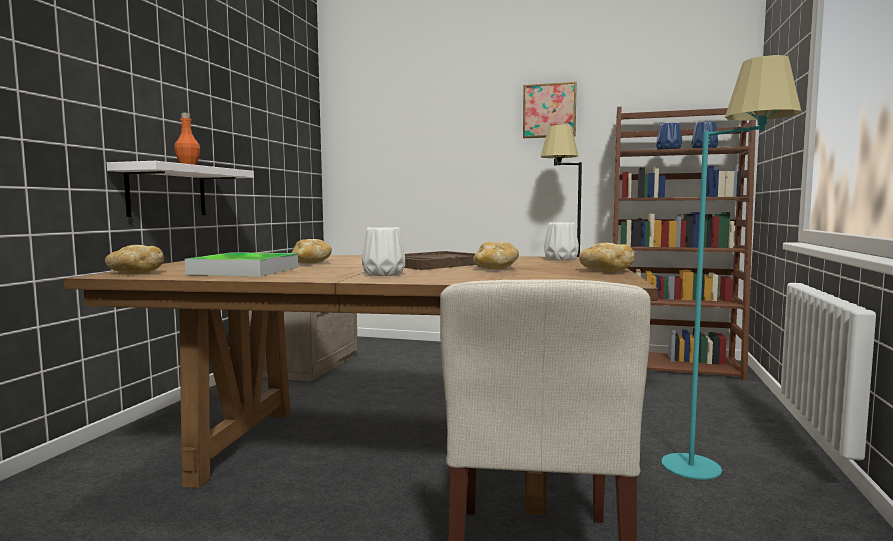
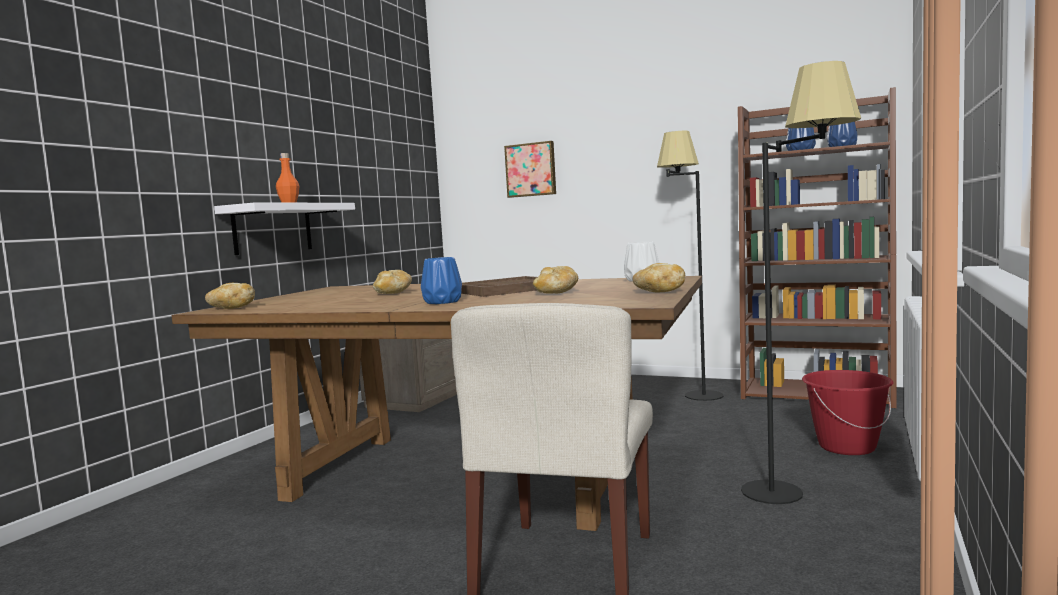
camera: 10 degrees right, 0 degrees up
(244, 271) = (324, 303): tray -> none
(382, 274) = (441, 302): white vase -> blue vase
(549, 111) = (672, 114): picture -> picture (531, 170)
(718, 467) = (800, 493): turquoise floor lamp -> black floor lamp
(729, 417) = (846, 446): none -> red bucket

